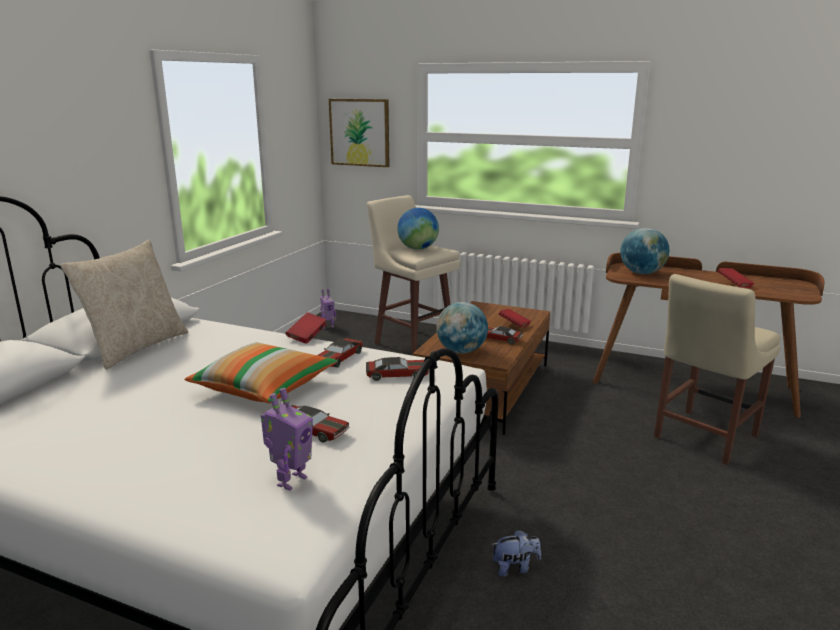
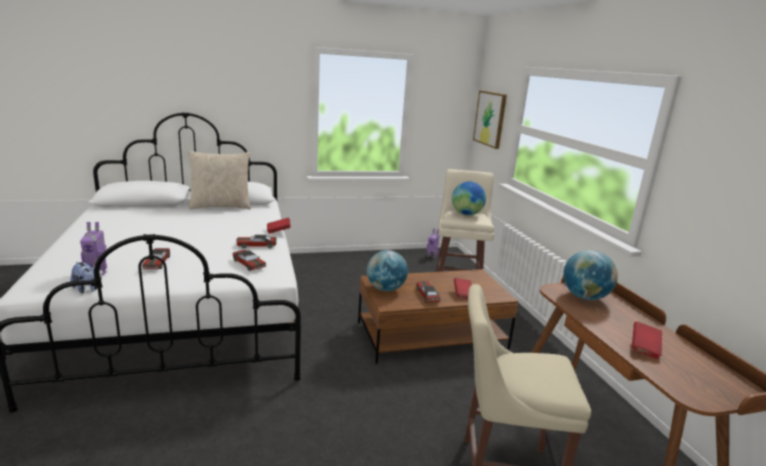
camera: 50 degrees right, 0 degrees up
(264, 388) = (199, 241): pillow -> none
(515, 568) = (217, 417): plush toy -> plush toy (86, 289)

